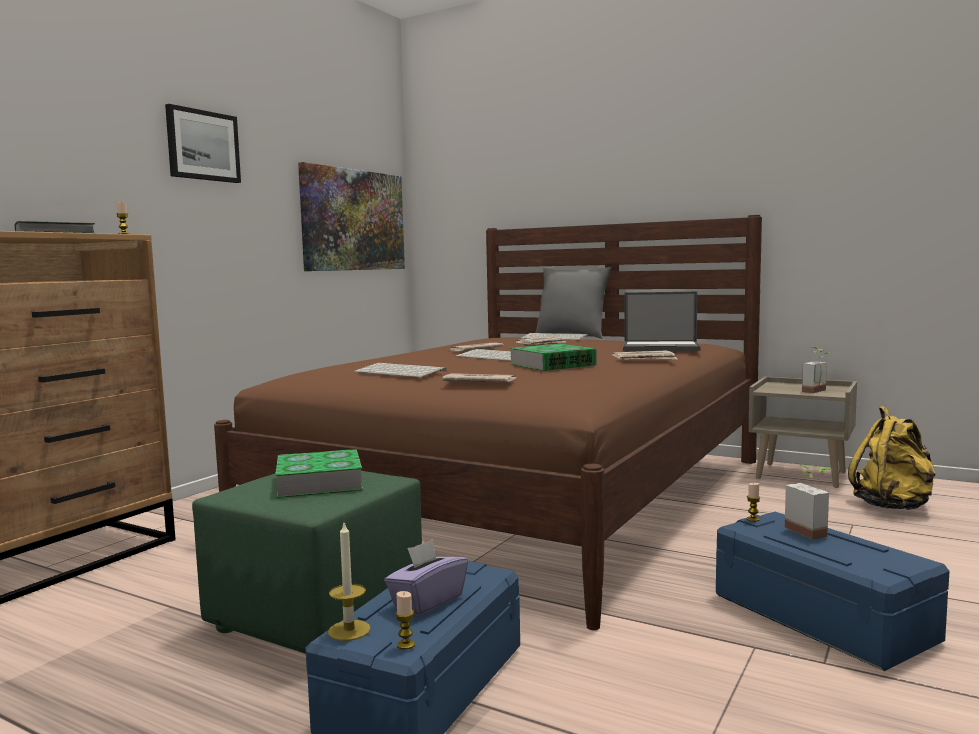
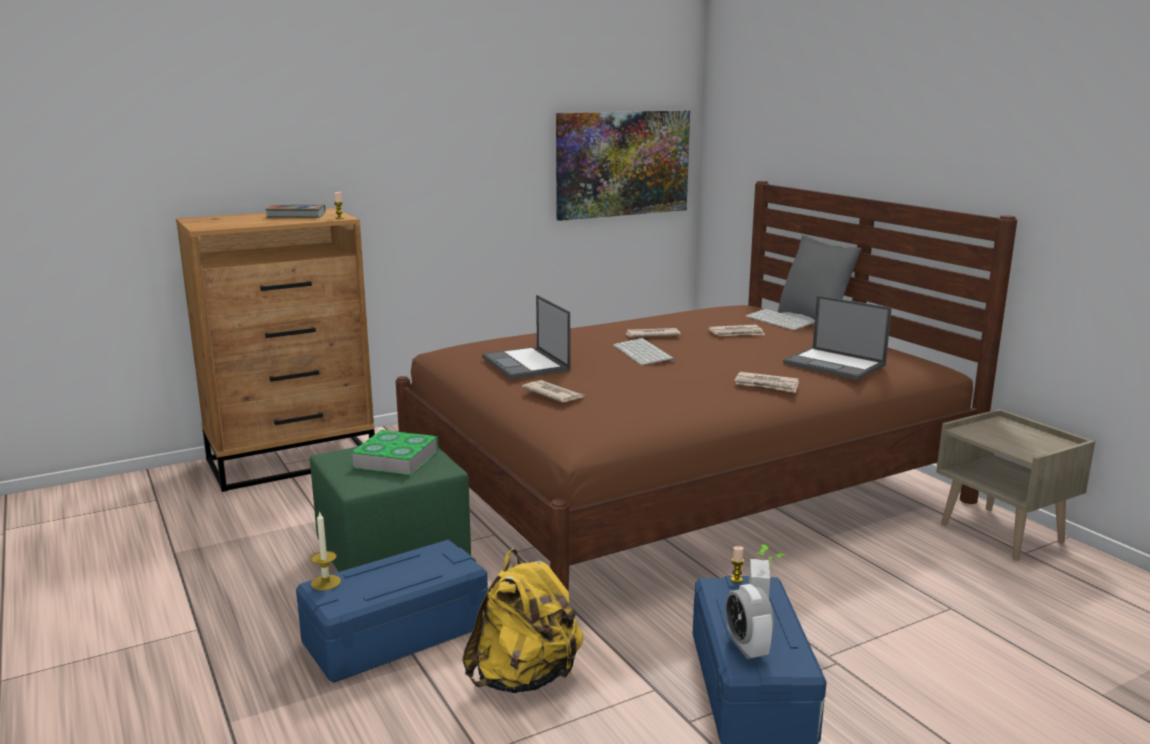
camera: 30 degrees right, 10 degrees up
(203, 145) = (449, 112): picture -> none
(401, 372) = (526, 364): keyboard -> laptop
(405, 645) = (341, 604): candle -> none
(427, 601) = (394, 576): purple tissue box -> none
(552, 365) = (660, 379): book -> none
(818, 391) = (1022, 446): potted plant -> none
(857, 560) = (747, 647): none -> alarm clock
(893, 506) = (1039, 601): yellow backpack -> yellow backpack (524, 678)

